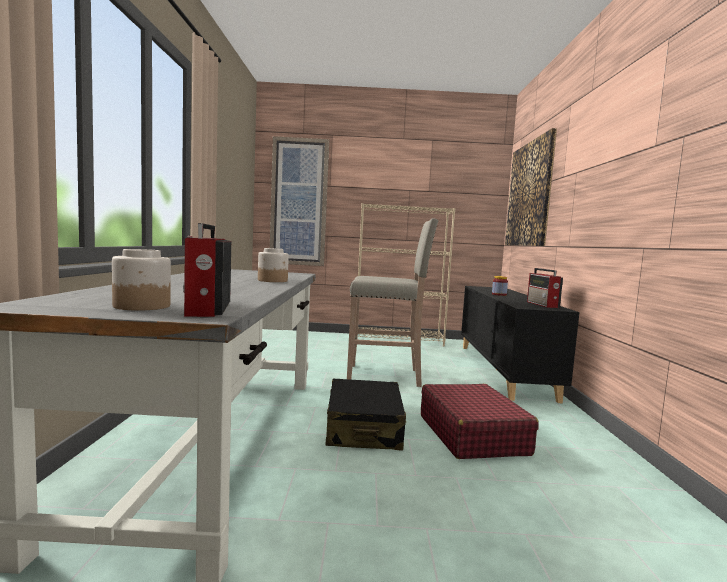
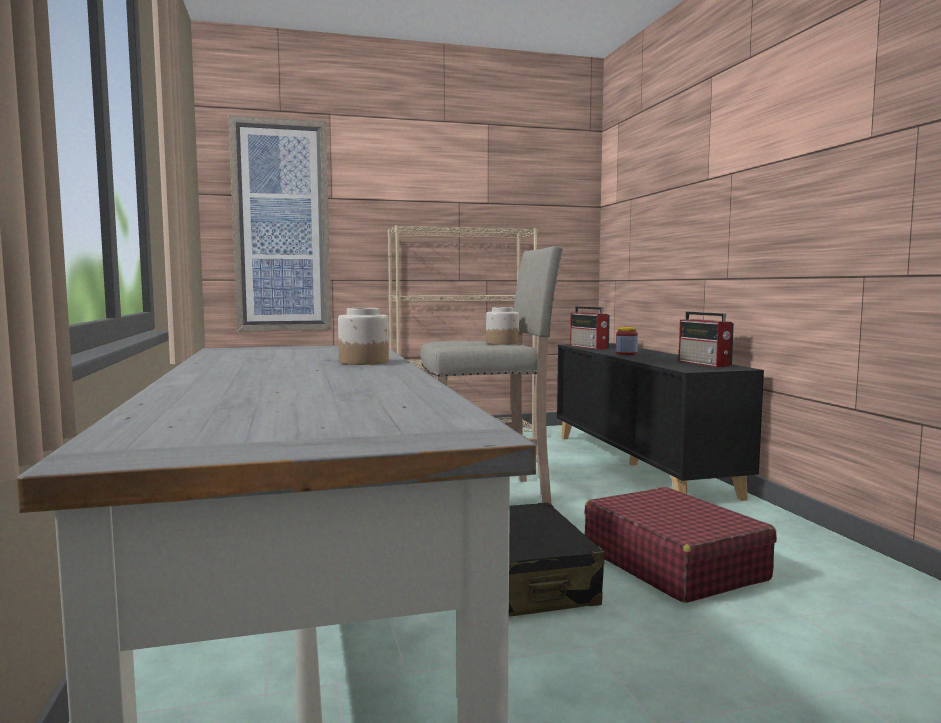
camera: 15 degrees left, 0 degrees up
(141, 306) = (316, 429): jar -> jar (501, 343)
(208, 309) = (428, 421): radio -> radio (589, 347)
(529, 194) = (644, 205): picture -> none

